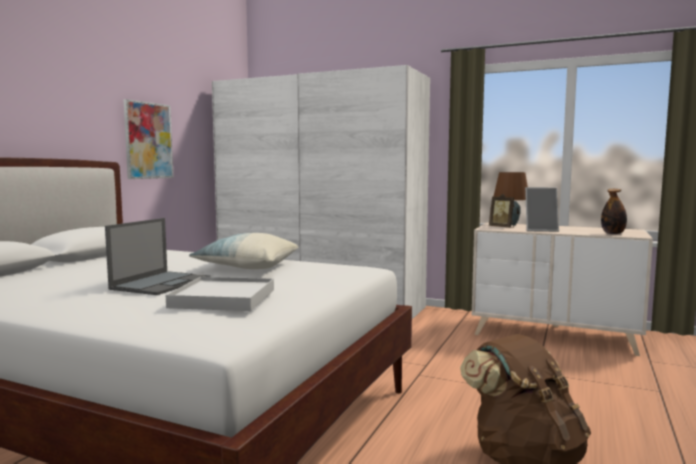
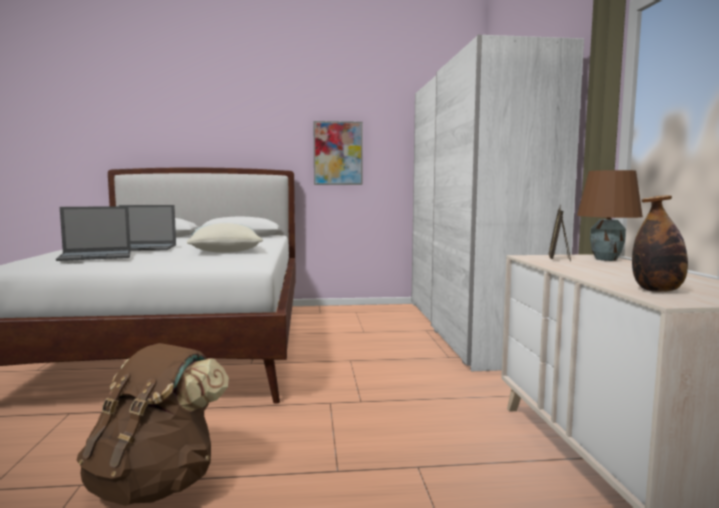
camera: 60 degrees right, 0 degrees up
(223, 298) = (97, 256): white tray -> laptop
(540, 230) = (581, 268): picture frame -> none

